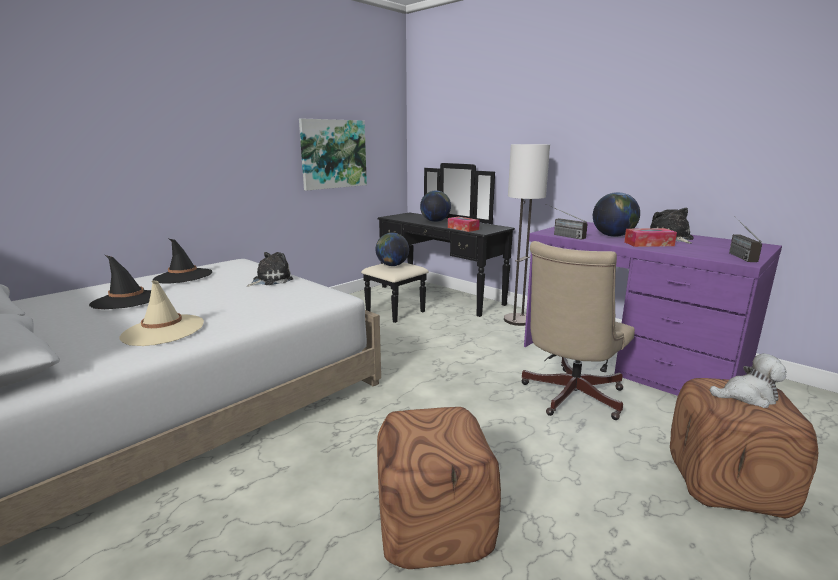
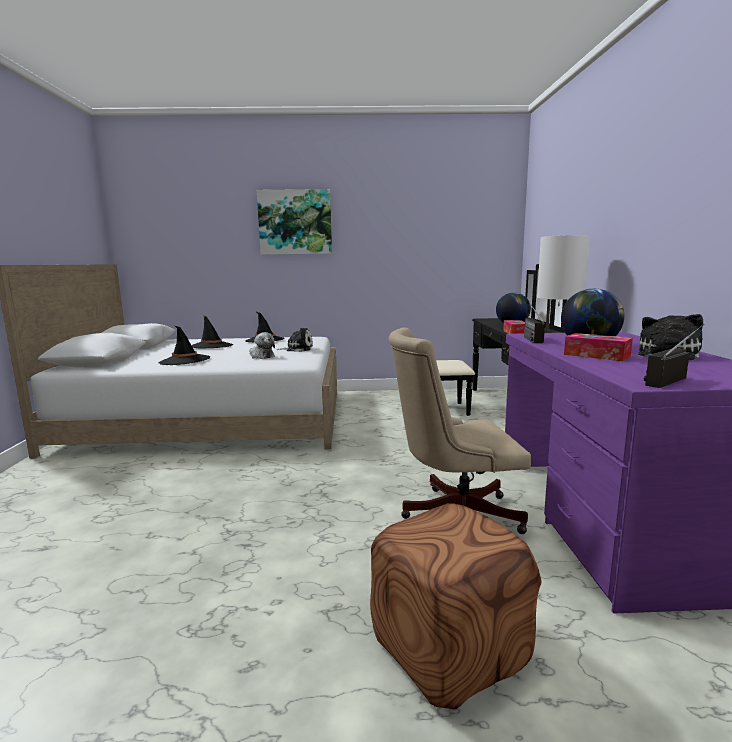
camera: 45 degrees right, 5 degrees down
(163, 331) = (184, 361): beige hat -> black hat
(333, 154) = (427, 255): picture -> picture (295, 222)
(392, 265) = (443, 362): globe -> none
(434, 524) = (200, 530): brown ottoman -> none
(747, 396) = (460, 535): plush toy -> plush toy (261, 356)

